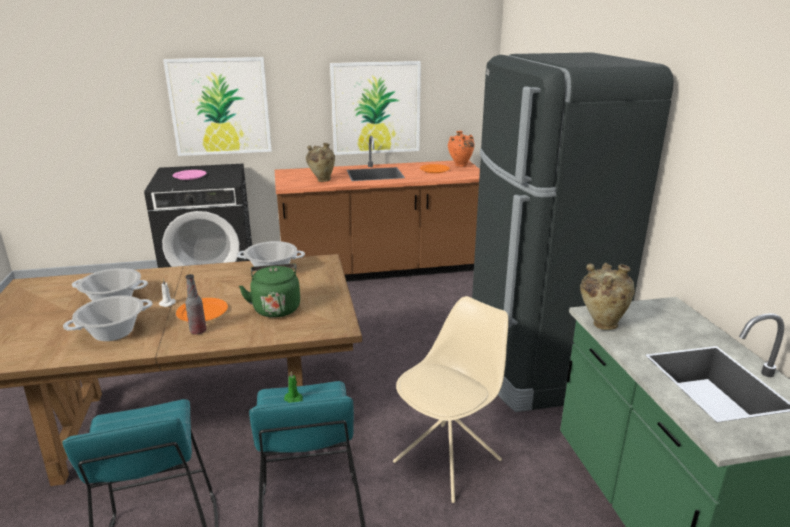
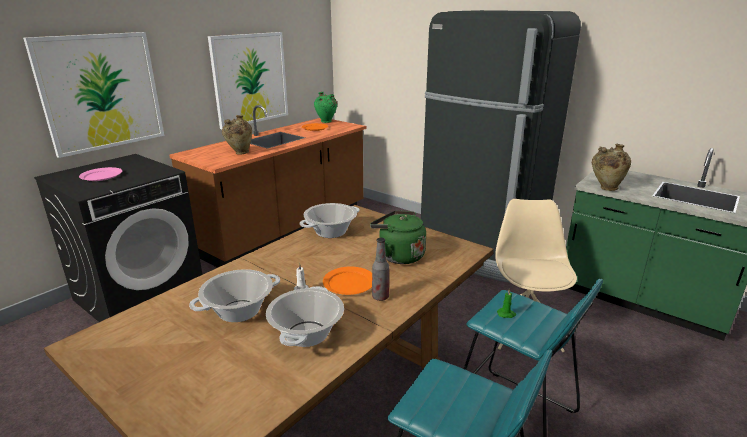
camera: 40 degrees left, 0 degrees up
(460, 165) = (326, 122): orange vase -> green vase

